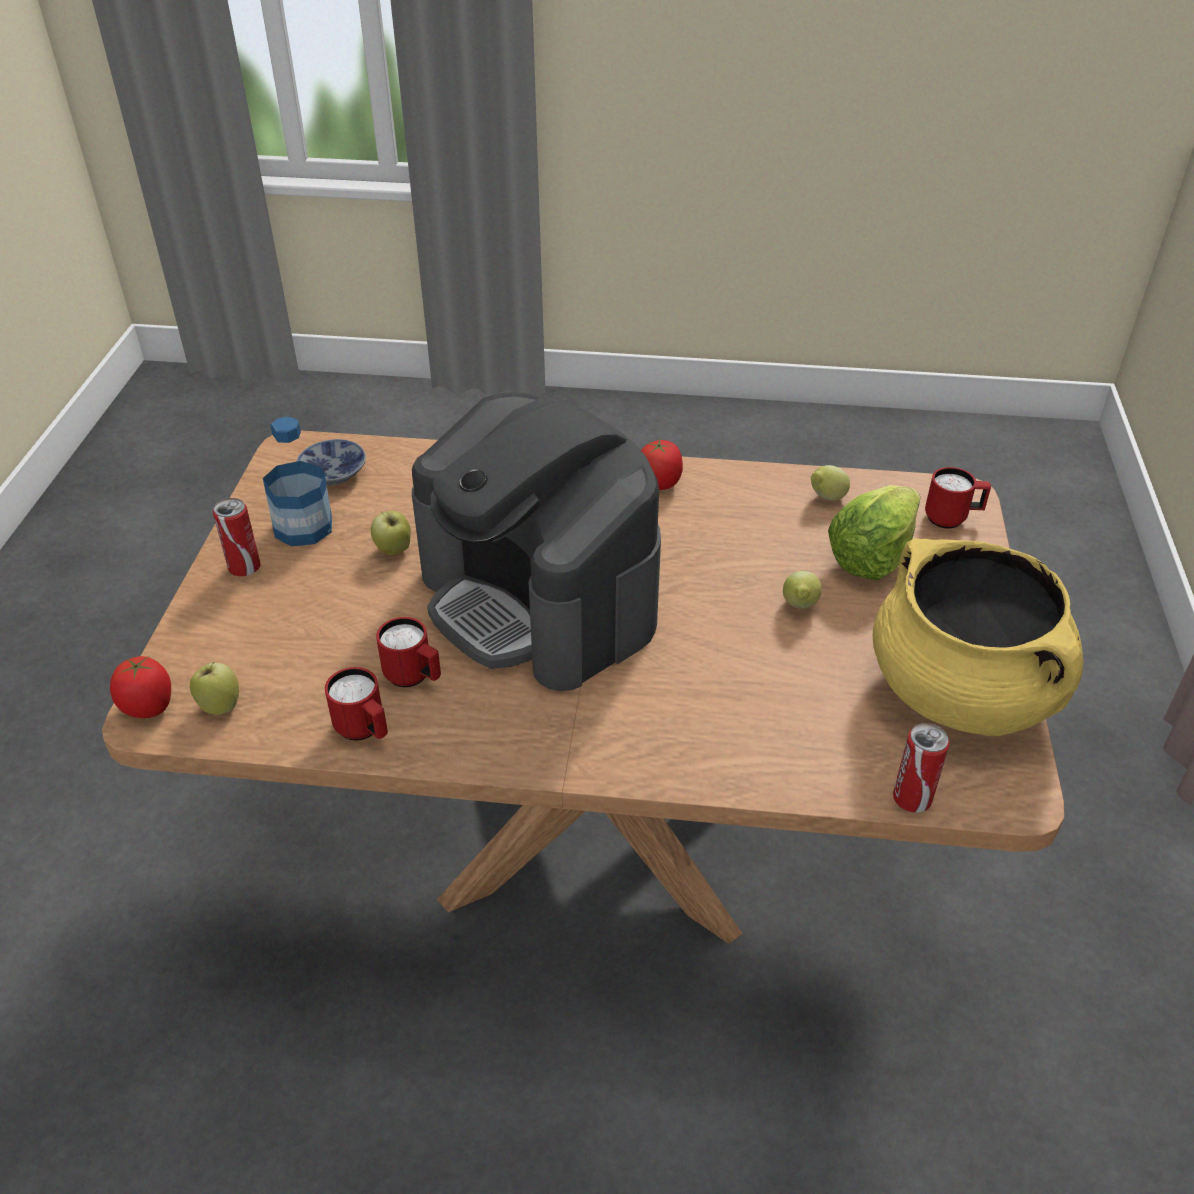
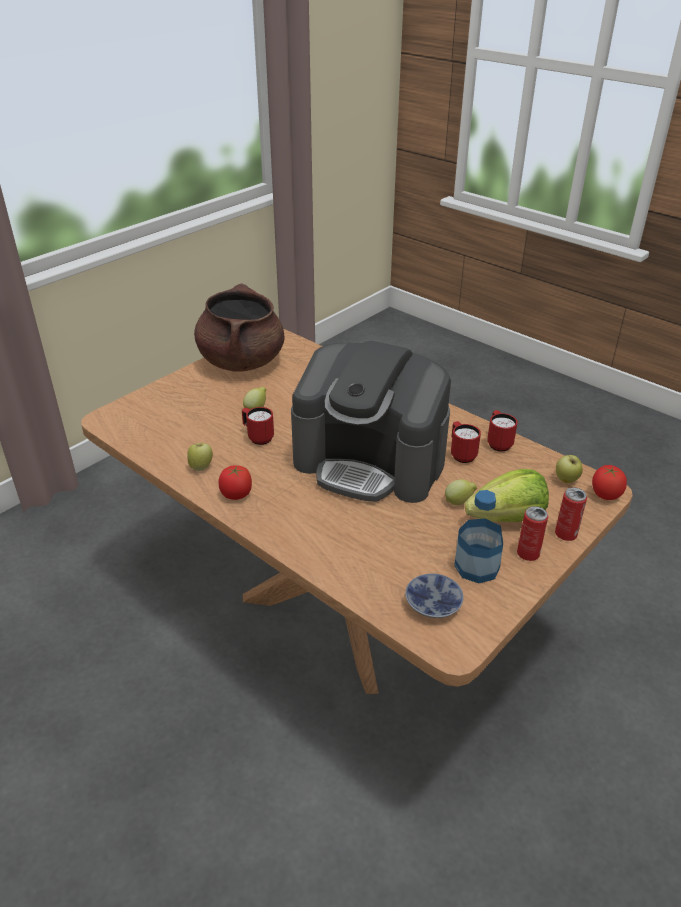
camera: 145 degrees left, 5 degrees down
(393, 550) = (428, 524): apple -> apple (201, 467)
(540, 600) = (370, 461): coffee machine -> coffee machine turned 120 degrees clockwise
(826, 498) = (166, 446): lemon -> lemon (459, 502)
(872, 556) = (192, 413): lettuce -> lettuce (507, 518)
(912, 799) = (306, 347): can -> can (565, 534)
(952, 519) = (130, 412): red mug -> red mug (257, 437)
(963, 692) = (241, 361): yellow cooking pot -> brown cooking pot

